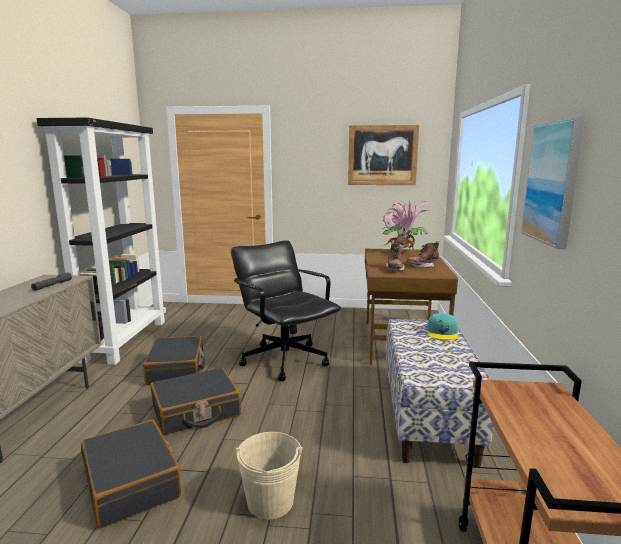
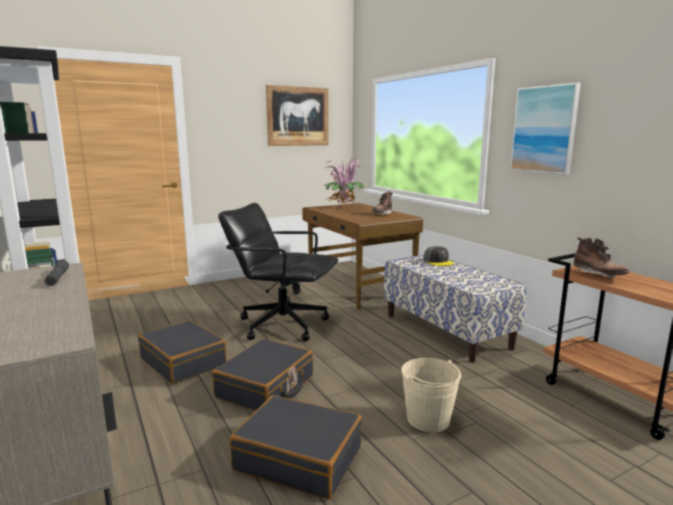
camera: 35 degrees left, 0 degrees up
(394, 269) = (368, 218): brown boot -> brown boot (598, 276)
(442, 332) = (438, 261): turquoise cap -> grey cap

